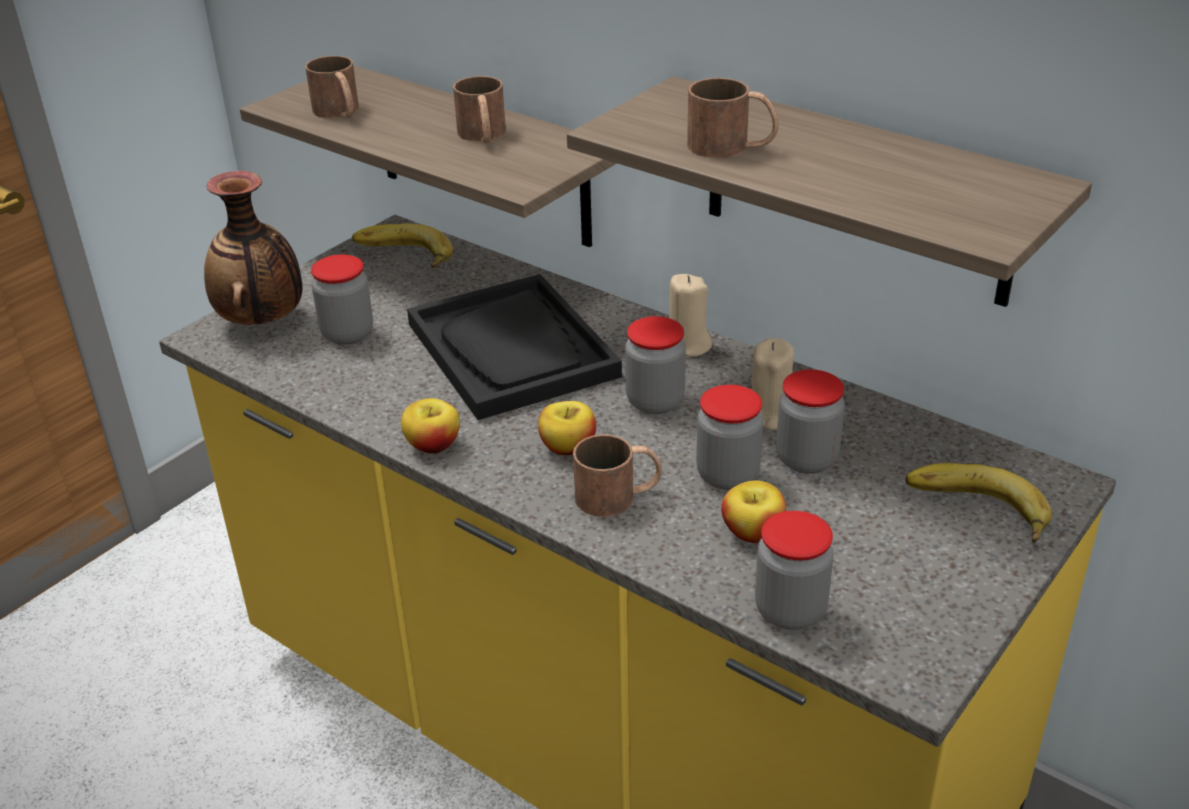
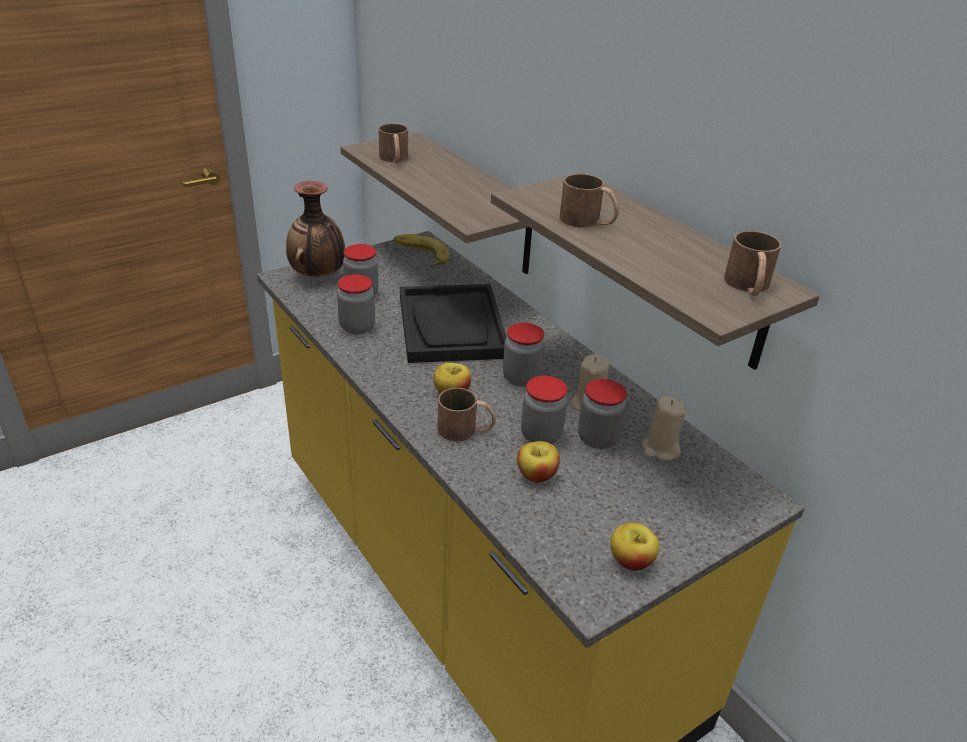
camera: 15 degrees right, 0 degrees up
(433, 445) = (373, 371): apple -> apple (631, 561)
(483, 136) = (468, 189): brown mug -> brown mug (748, 286)
(686, 346) = (560, 349): beige candle -> beige candle (660, 449)
(790, 610) = (533, 531): jar -> jar (357, 327)
(975, 511) = (692, 502): banana -> none

